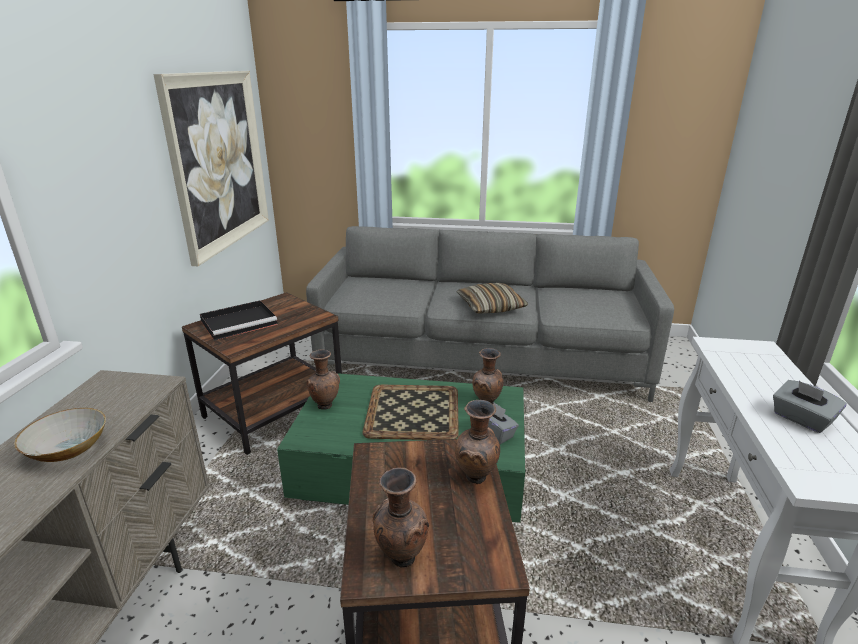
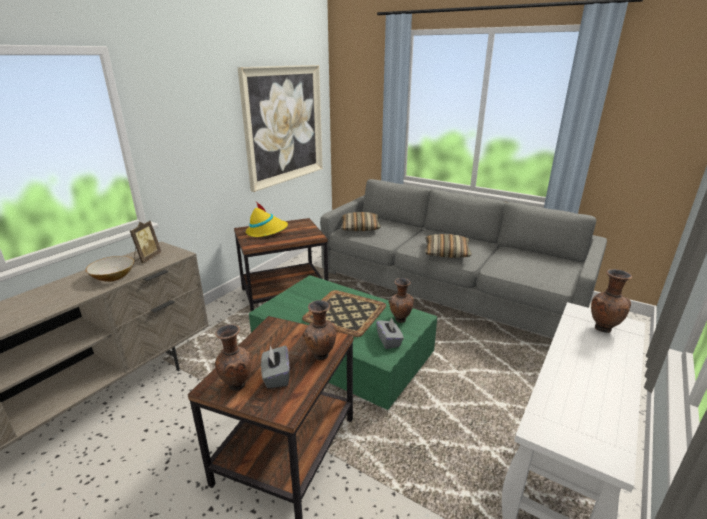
camera: 25 degrees right, 0 degrees up
(103, 403) = (147, 258): none -> picture frame
(240, 322) = (267, 231): black tray -> yellow hat
(325, 405) = (294, 295): brown vase -> brown vase (602, 328)
(359, 294) = (360, 228): none -> pillow
(801, 419) = (593, 385): grey tissue box -> grey tissue box (276, 376)

